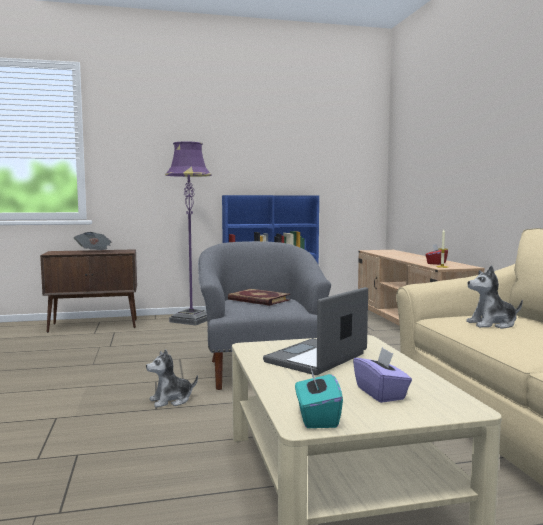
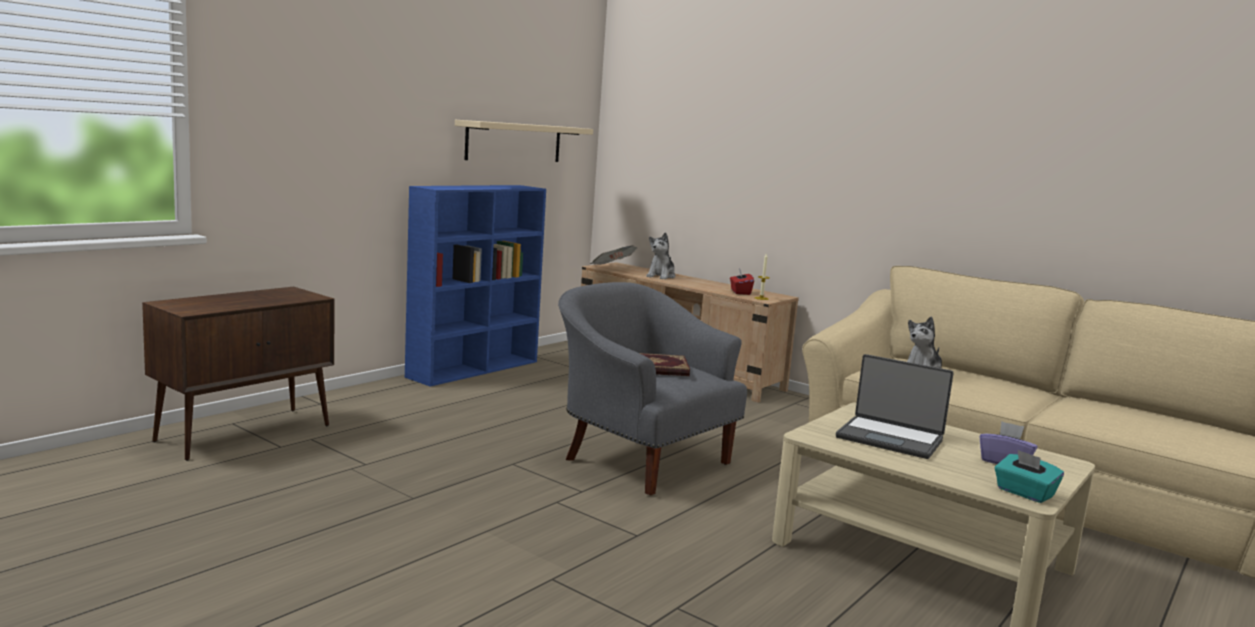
camera: 40 degrees left, 5 degrees up
(94, 251) = (247, 299): newspaper -> newspaper (612, 268)
(171, 400) = (630, 521): plush toy -> plush toy (661, 276)
(191, 320) = (387, 398): purple floor lamp -> none
(308, 168) = (514, 142): none -> beige shelf
(317, 358) = (890, 438): laptop -> laptop turned 60 degrees counterclockwise

